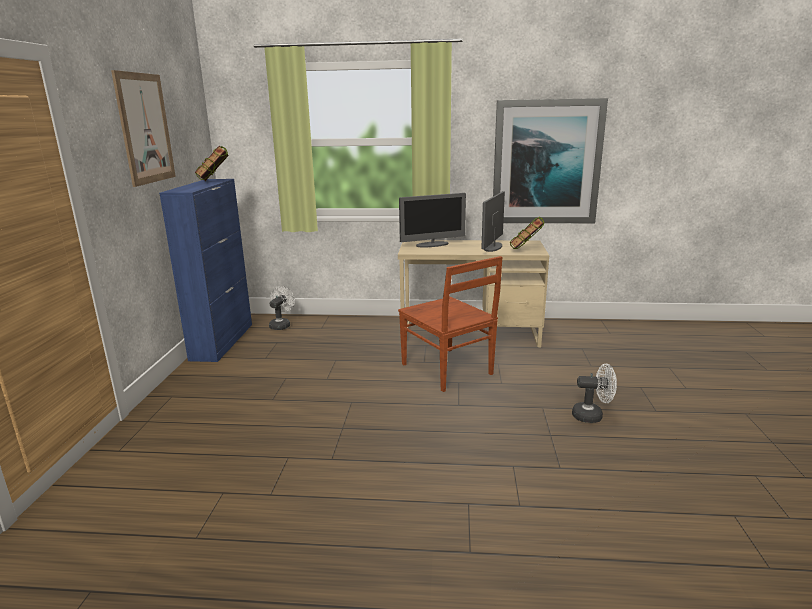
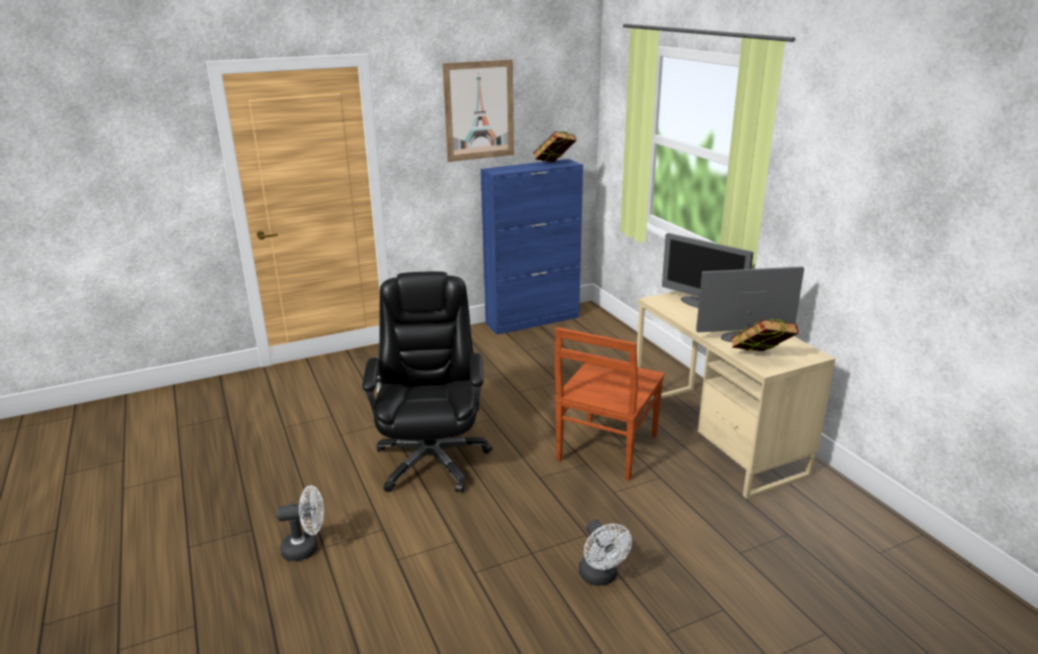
camera: 60 degrees right, 5 degrees up
(281, 325) = (595, 329): white fan -> white fan (306, 548)
(380, 447) = (431, 459): none -> black office chair
(546, 162) = (886, 244): picture -> none

